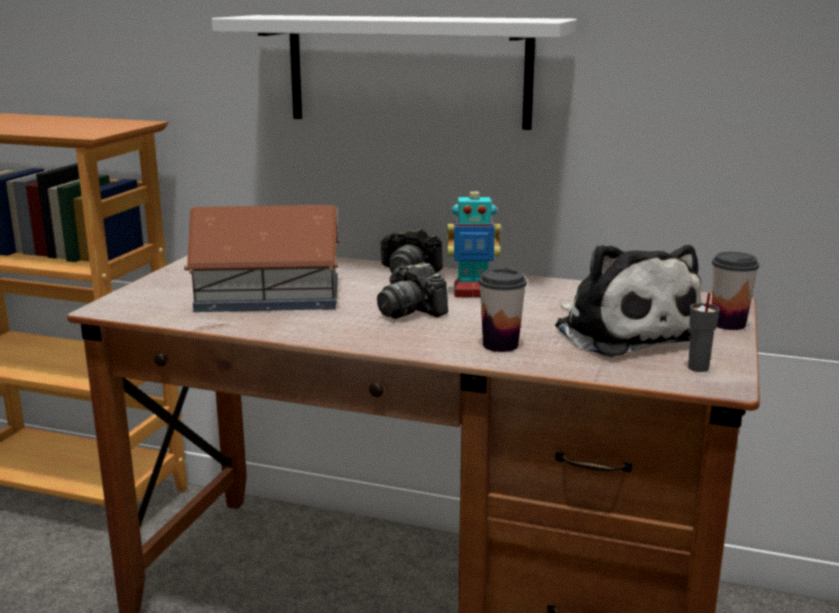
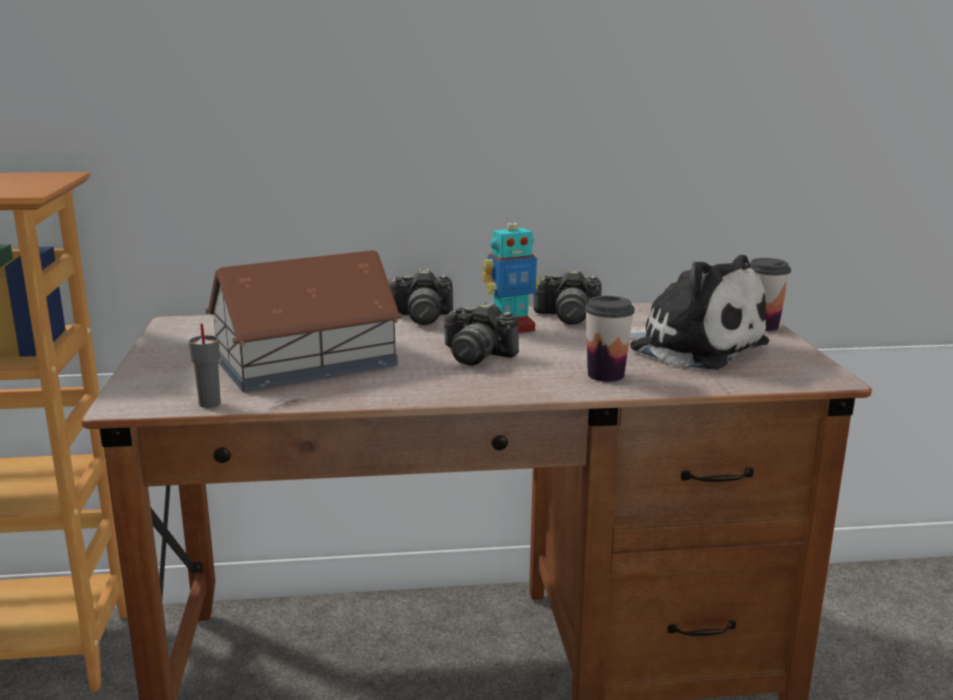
camera: 25 degrees left, 0 degrees up
(408, 71) = (398, 100): white shelf -> none
(540, 288) = (567, 316): none -> camera
(698, 368) = (792, 367): grey cup -> grey cup (209, 404)

